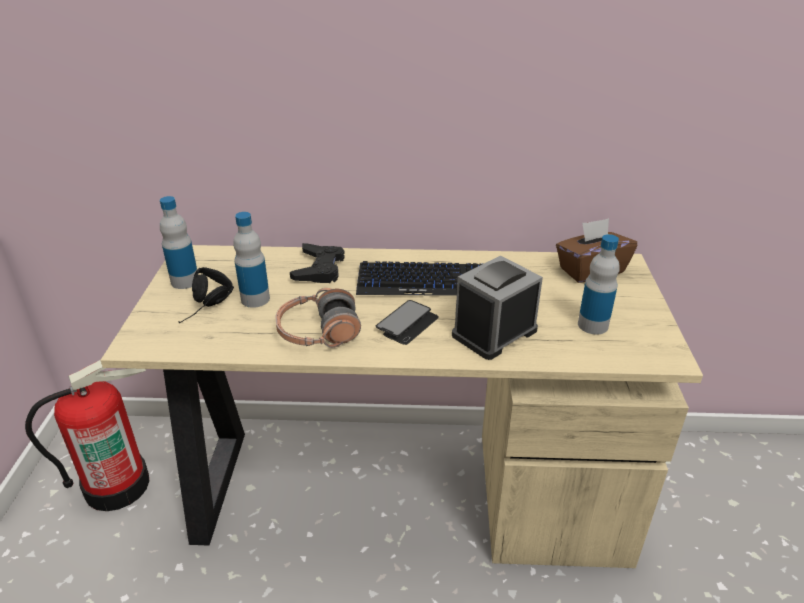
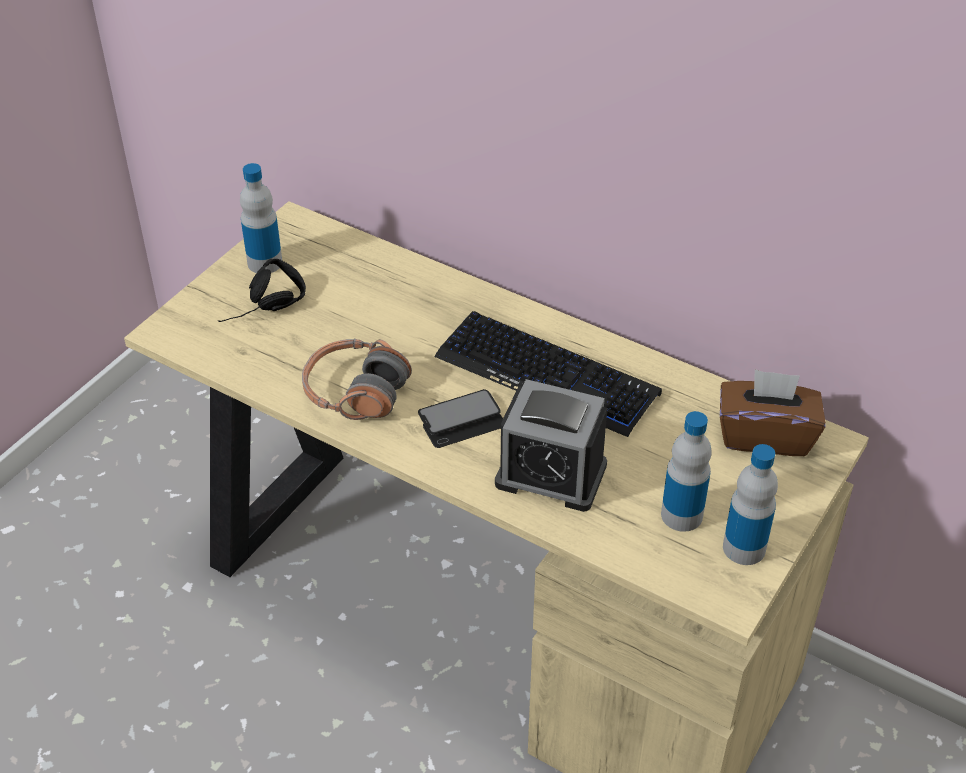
camera: 30 degrees right, 10 degrees up
(117, 484) = (173, 460): fire extinguisher -> none
(255, 299) = (321, 318): bottle -> bottle (744, 548)
(319, 269) = (423, 301): black game controller -> none
(494, 333) = (551, 475): alarm clock -> alarm clock turned 150 degrees counterclockwise

